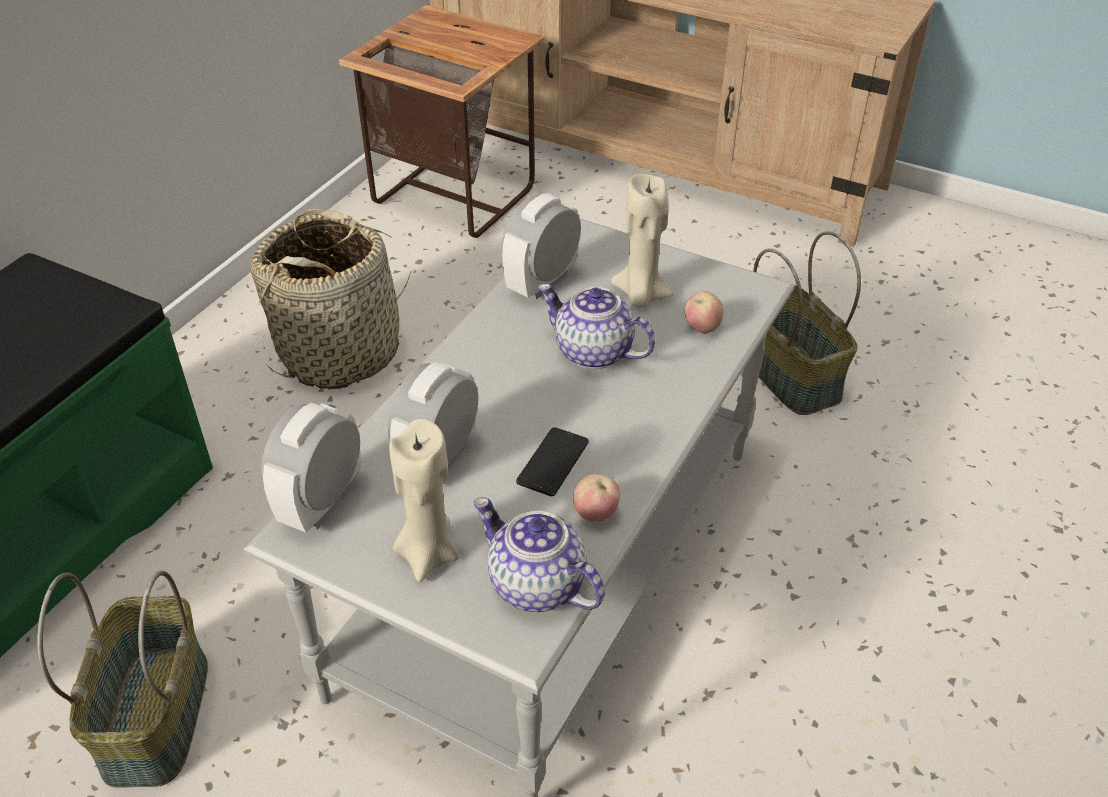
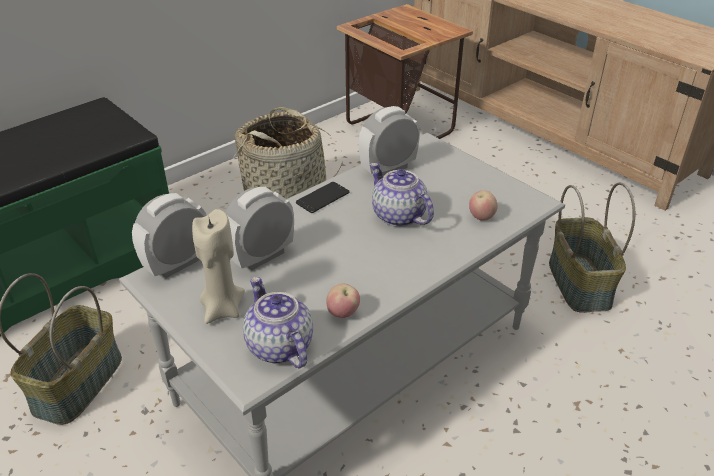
camera: 20 degrees right, 5 degrees down
(553, 462) = (333, 275): phone -> phone (322, 198)
(640, 295) = (450, 189): beige candle -> none

